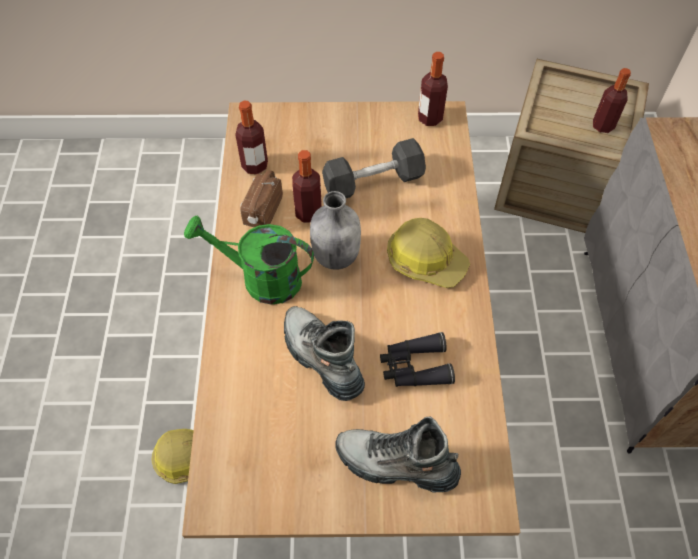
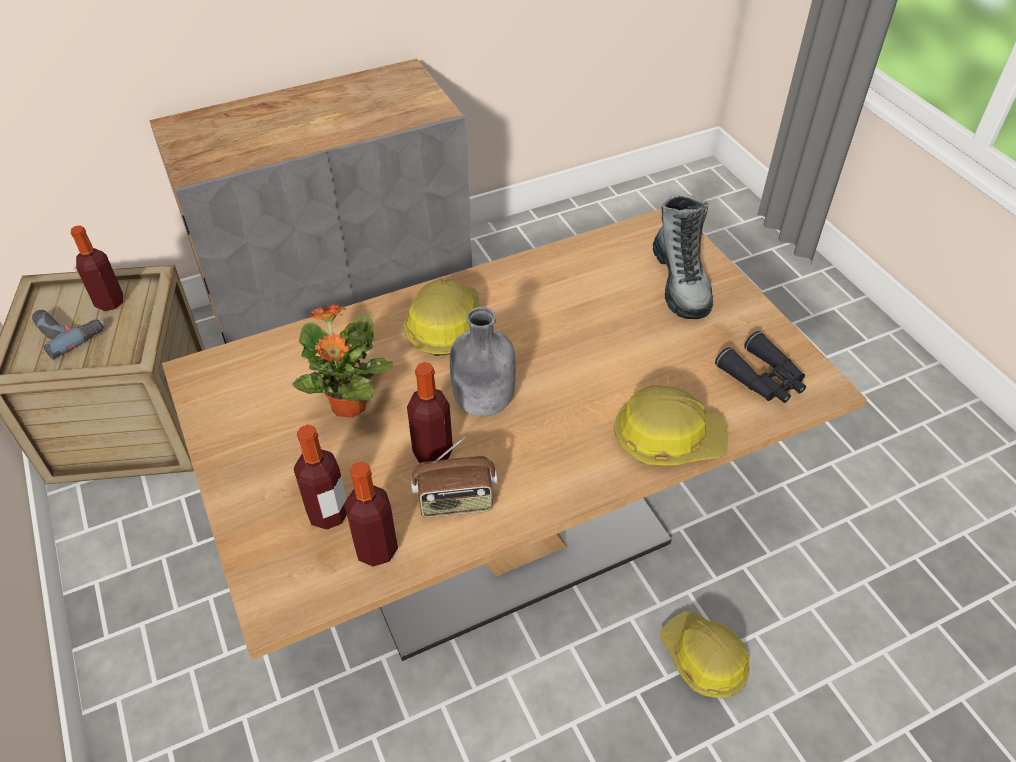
camera: 115 degrees left, 10 degrees down
(236, 354) = (667, 438): none -> hard hat
(261, 278) = (558, 459): green watering can -> none
(322, 357) = (618, 367): boot -> none
(373, 182) = (348, 406): grey dumbbell -> potted plant
(414, 366) = (578, 298): black binoculars -> black binoculars (763, 379)
(430, 118) = (208, 387): bottle -> bottle (328, 513)
(577, 102) = (68, 331): none -> power drill

